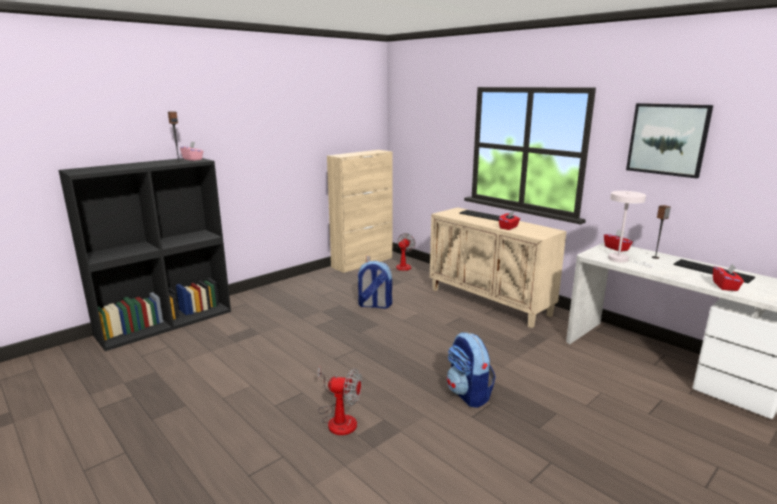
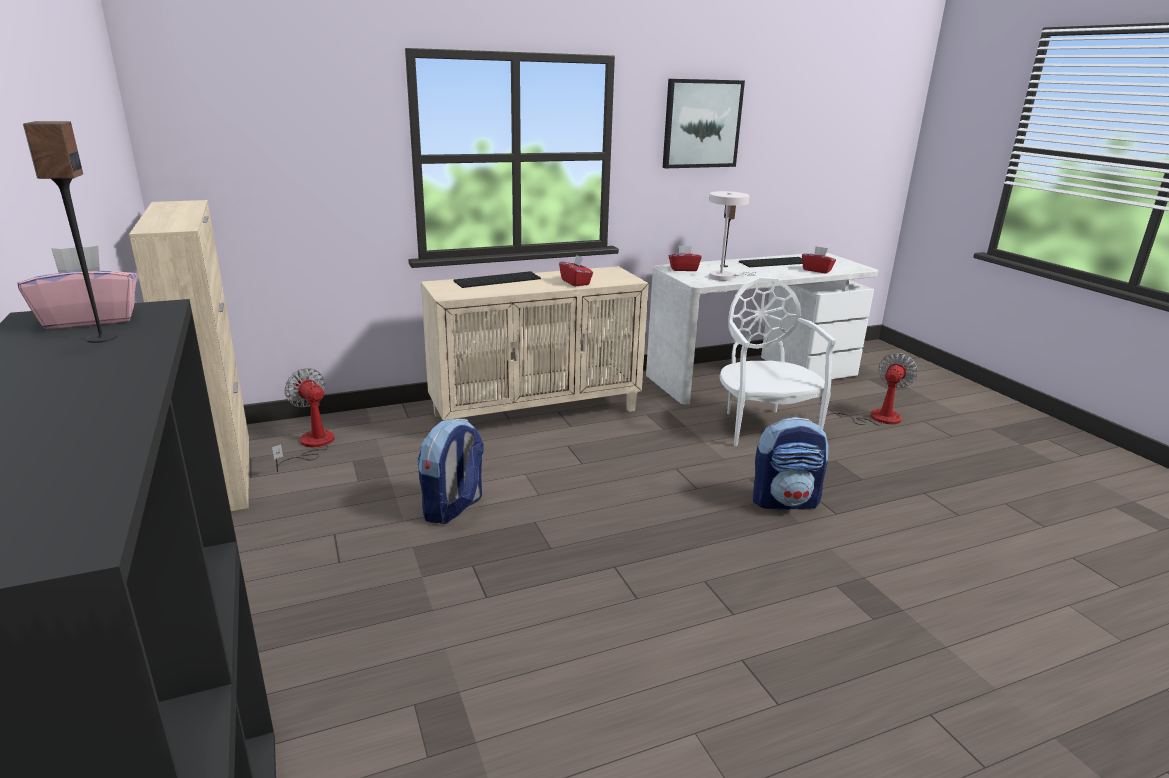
camera: 70 degrees left, 5 degrees up
(338, 419) = (829, 630): fan -> fan (874, 418)
(574, 377) = (764, 426): none -> white chair

